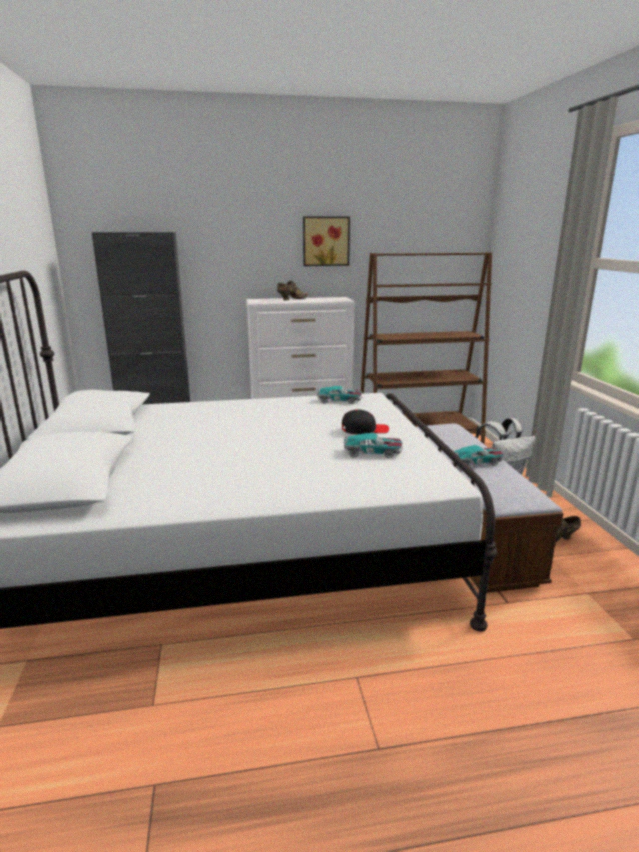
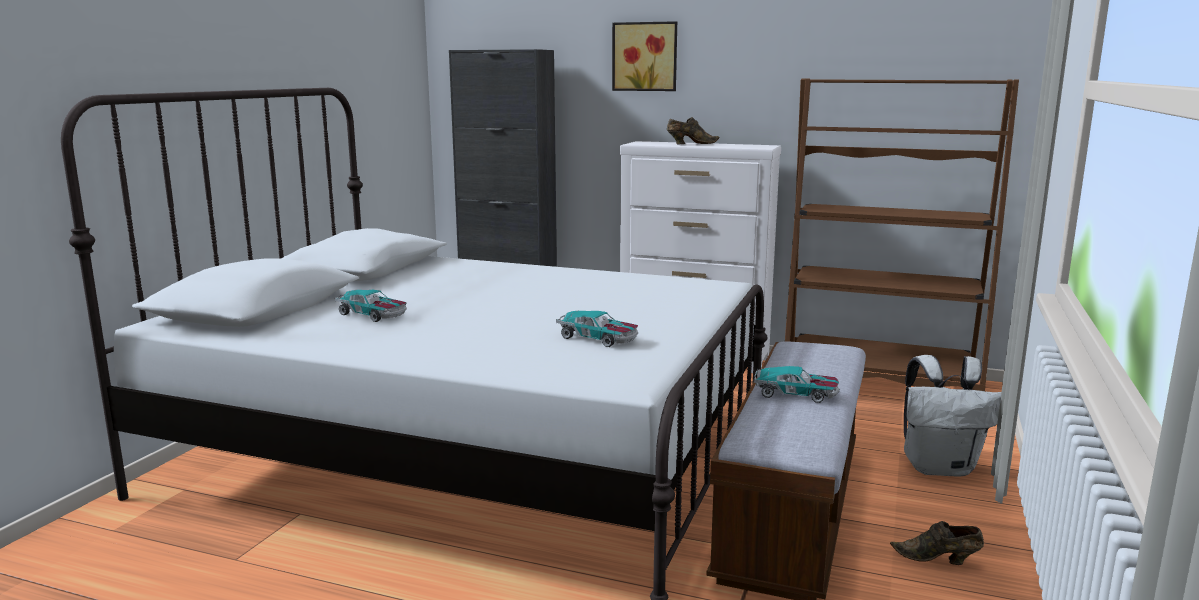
camera: 30 degrees right, 5 degrees down
(325, 241) = (754, 62): picture -> picture (645, 56)
(339, 401) = (668, 283): toy car -> toy car (372, 315)
(364, 430) = (636, 316): black cap -> none

